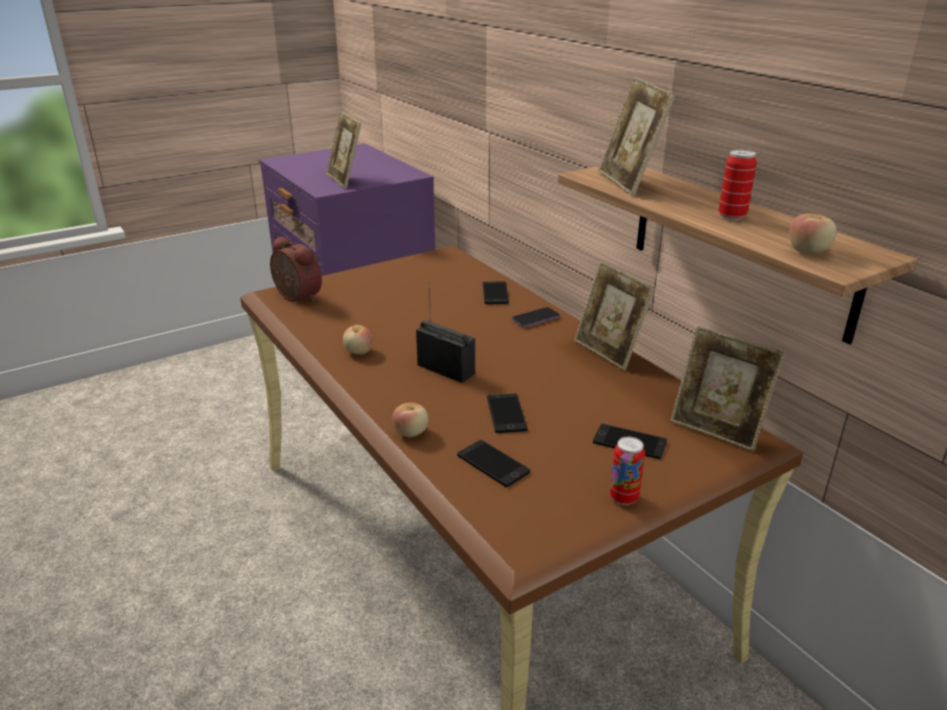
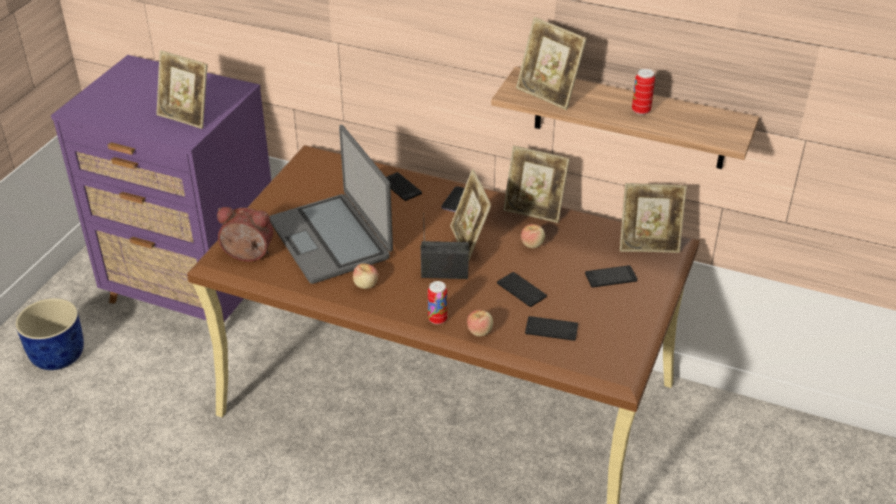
camera: 35 degrees left, 10 degrees up
(220, 378) = (59, 356): none -> blue planter
(380, 309) = (331, 239): none -> laptop
(504, 354) = (469, 242): none -> picture frame
(623, 498) = (641, 316): can -> can (437, 319)
(808, 252) = (707, 131): apple -> apple (532, 244)

